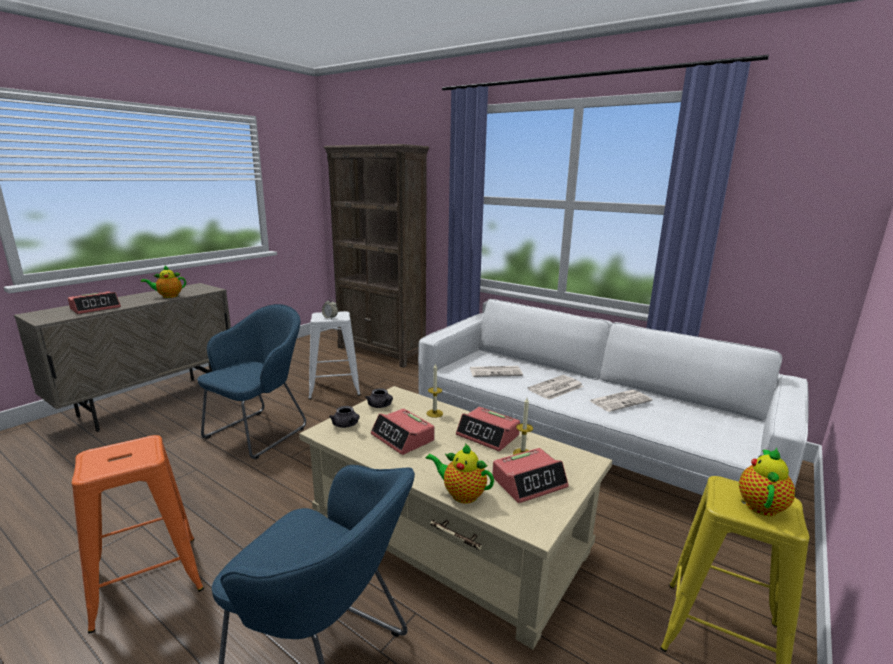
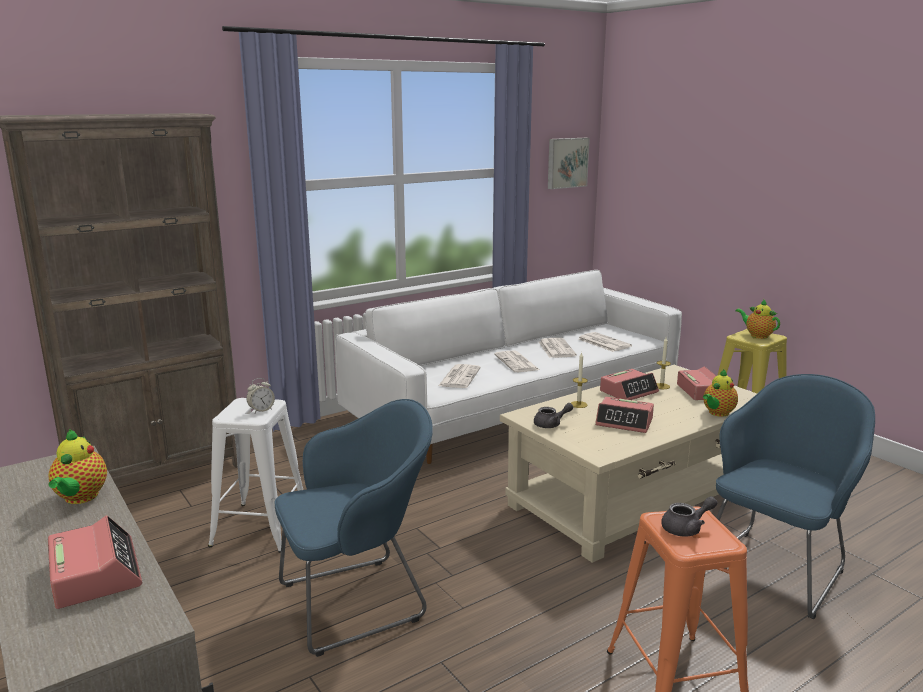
camera: 70 degrees left, 0 degrees up
(260, 431) = (359, 601): blue armchair -> blue armchair turned 105 degrees clockwise
(346, 425) = (590, 443): grey teapot -> grey teapot (687, 528)
(403, 438) = (624, 422): alarm clock -> alarm clock turned 45 degrees clockwise
(679, 424) = (603, 342): none -> newspaper
(810, 211) = (566, 163): none -> picture

